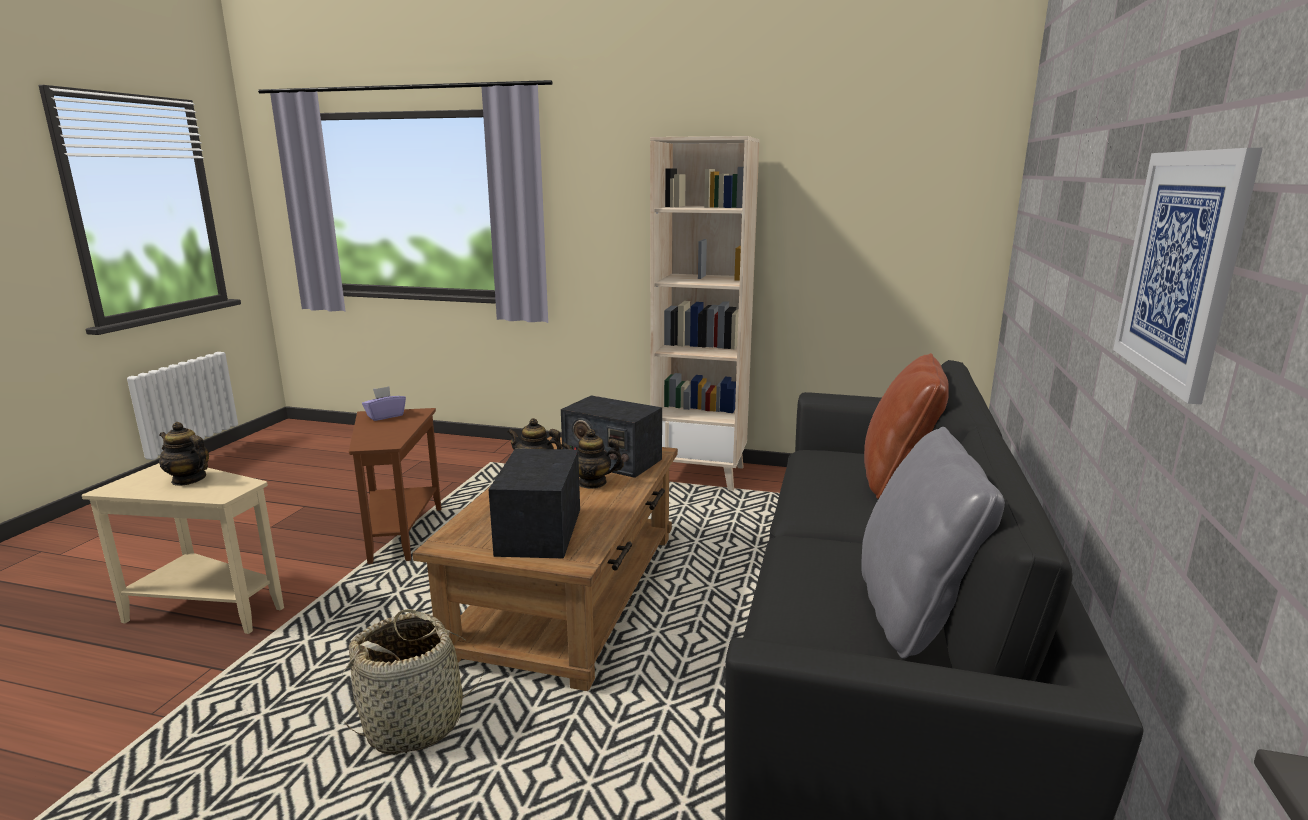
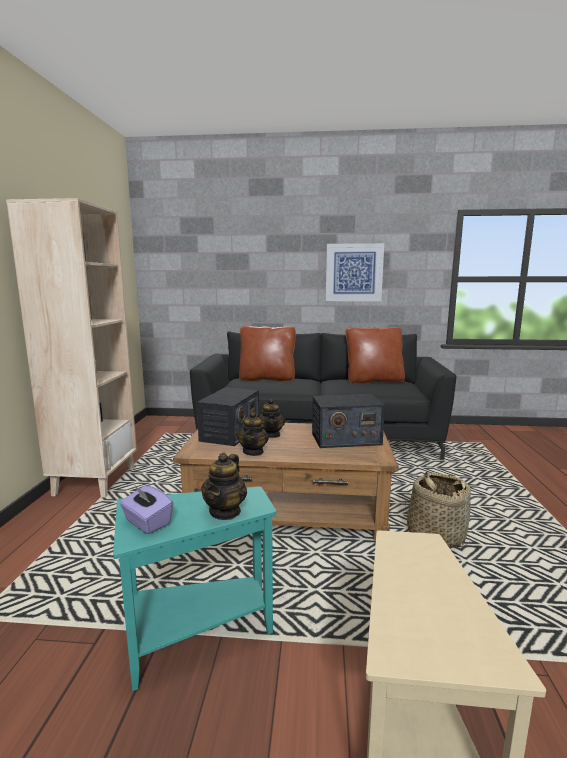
camera: 100 degrees left, 5 degrees down
(189, 479) = (416, 592): teapot -> teapot (225, 511)
(400, 533) = (194, 636): brown side table -> turquoise side table
(913, 611) = (374, 381): grey pillow -> brown pillow

